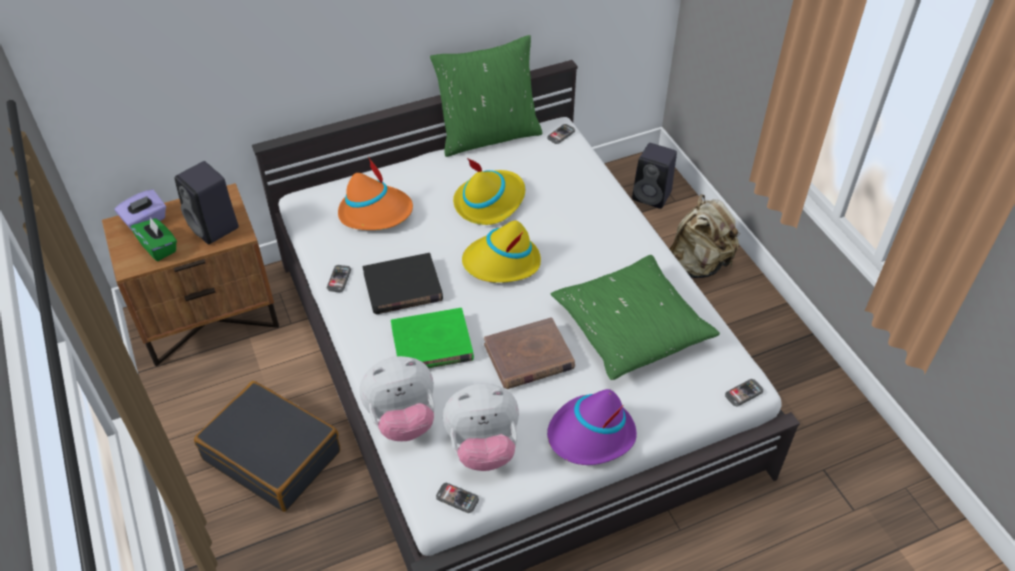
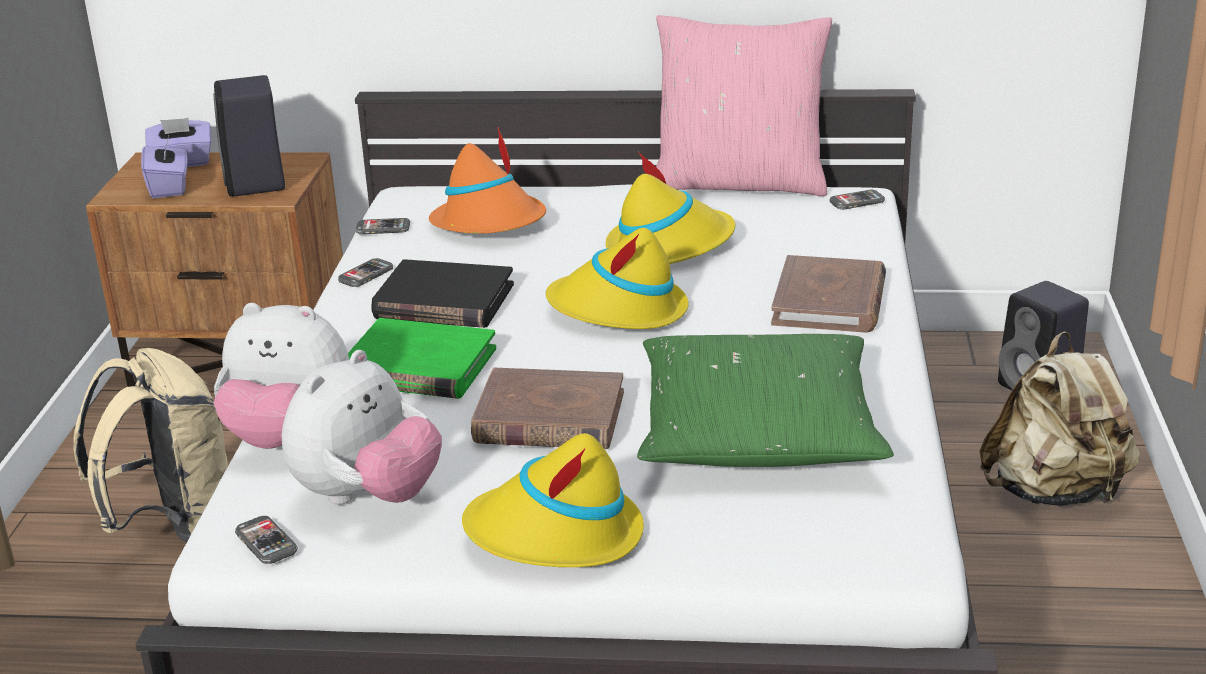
camera: 30 degrees right, 20 degrees down
(159, 247) = (169, 187): green tissue box -> purple tissue box
(273, 455) = (174, 526): black suitcase -> beige backpack
(483, 447) = (368, 496): plush toy -> plush toy turned 75 degrees counterclockwise
(488, 135) = (740, 182): green pillow -> pink pillow
(591, 435) = (555, 535): purple hat -> yellow hat
(600, 220) = (829, 301): none -> brown book
(743, 393) = (888, 565): phone -> phone (383, 228)

